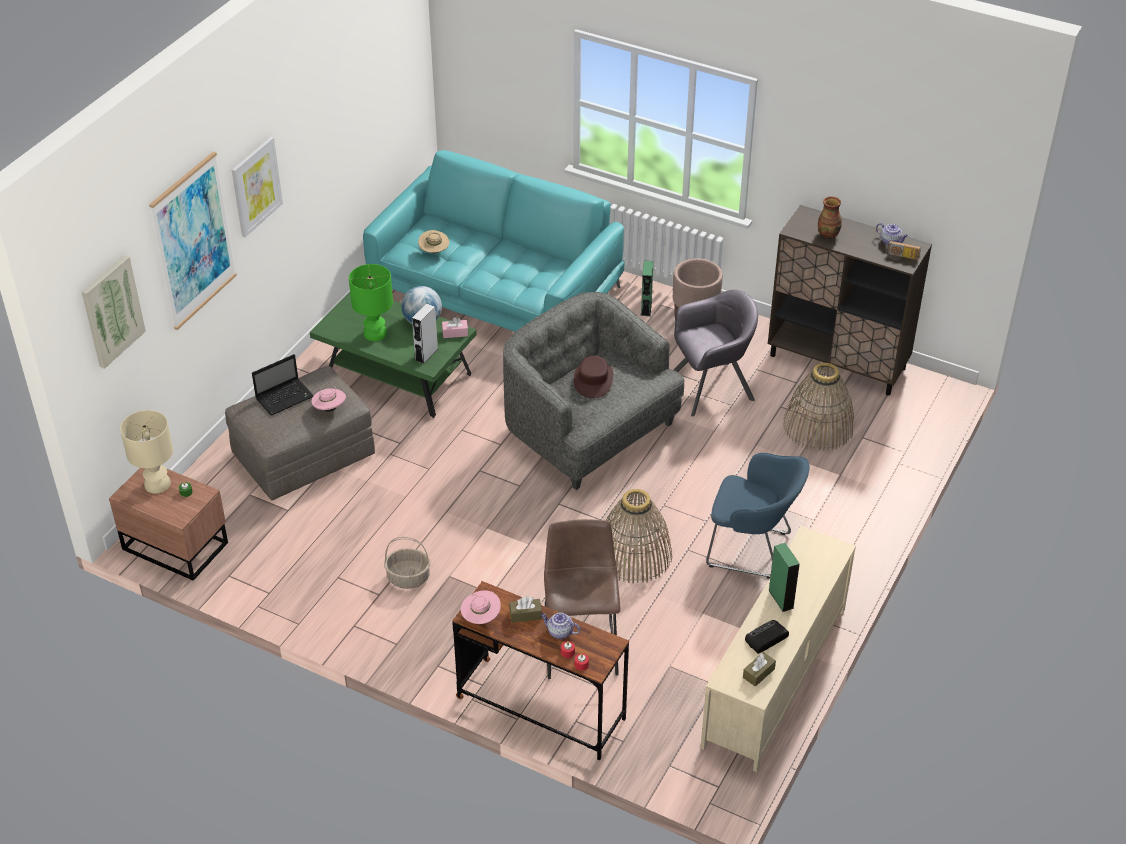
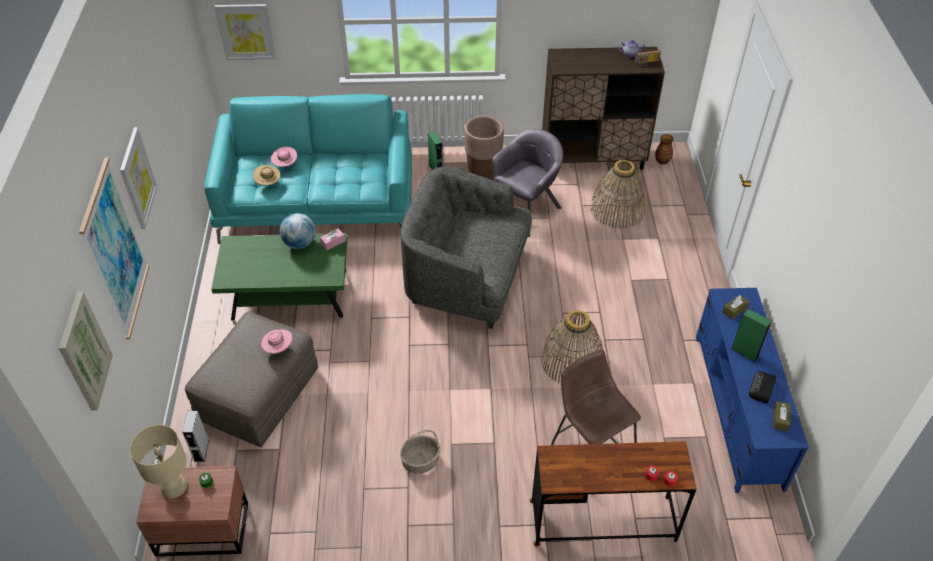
camera: 30 degrees left, 5 degrees up
(285, 397) = (233, 354): laptop -> none
(375, 334) = (268, 268): green table lamp -> none
(426, 354) = (323, 269): grey speaker -> grey speaker (201, 450)
(478, 82) = (246, 32): none -> picture
(481, 617) = (562, 479): pink hat -> pink hat (285, 164)
(525, 615) = (594, 459): brown tissue box -> brown tissue box (734, 310)
(559, 632) = (631, 461): teapot -> none
(593, 380) = (471, 238): brown hat -> none
(753, 549) = (647, 319): blue armchair -> none
(774, 676) = (737, 409): beige tv stand -> blue tv stand
(828, 234) = (585, 63): vase -> vase (662, 161)

